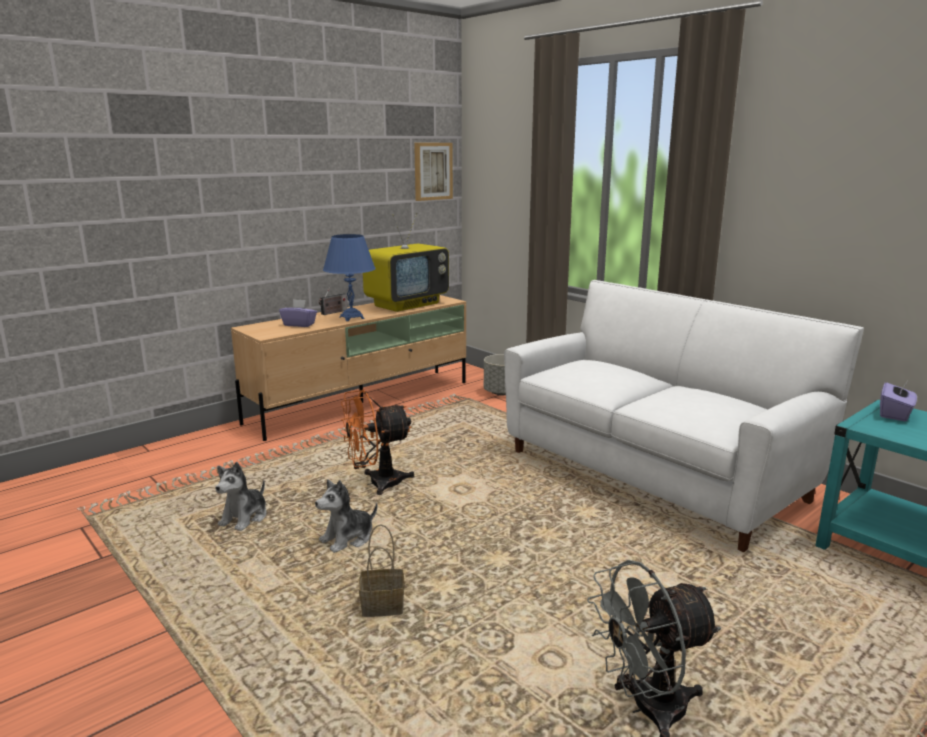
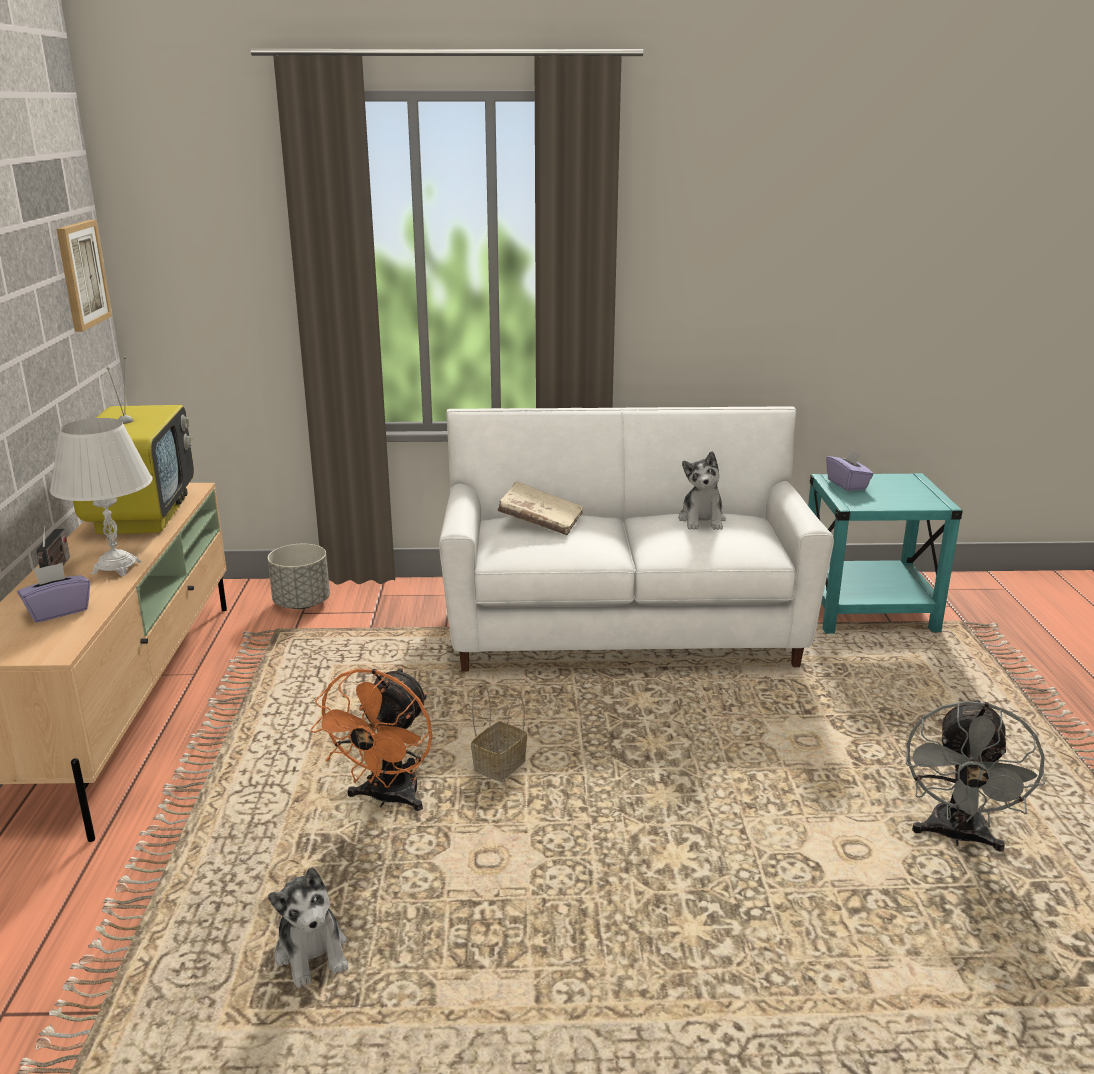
camera: 50 degrees left, 5 degrees up
(348, 539) = (491, 881): plush toy -> plush toy (702, 520)
(351, 318) = (116, 567): blue table lamp -> white table lamp
(384, 606) = (665, 916): basket -> basket (500, 765)
(599, 365) = (540, 521): none -> beige book

